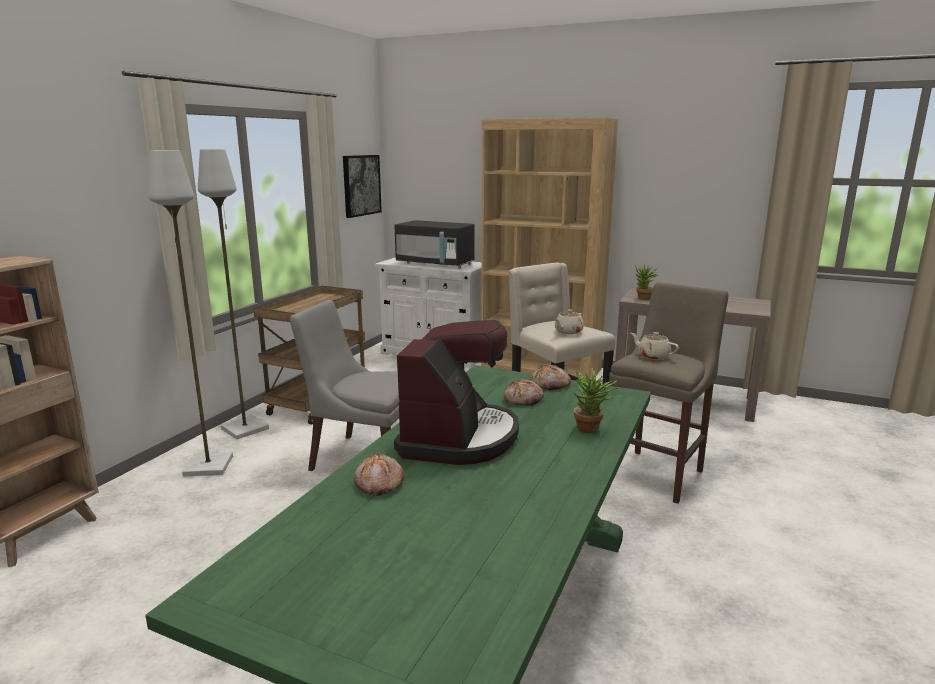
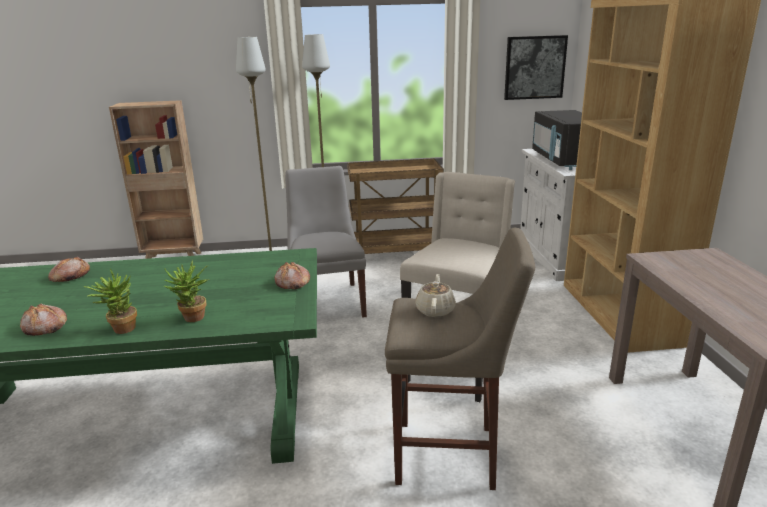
camera: 60 degrees right, 5 degrees up
(458, 438) = (152, 279): coffee machine -> none
(523, 400) = (245, 281): bread -> bread (44, 327)
(568, 332) = (447, 255): beige teapot -> none
(643, 299) = (668, 263): potted plant -> potted plant (120, 329)

